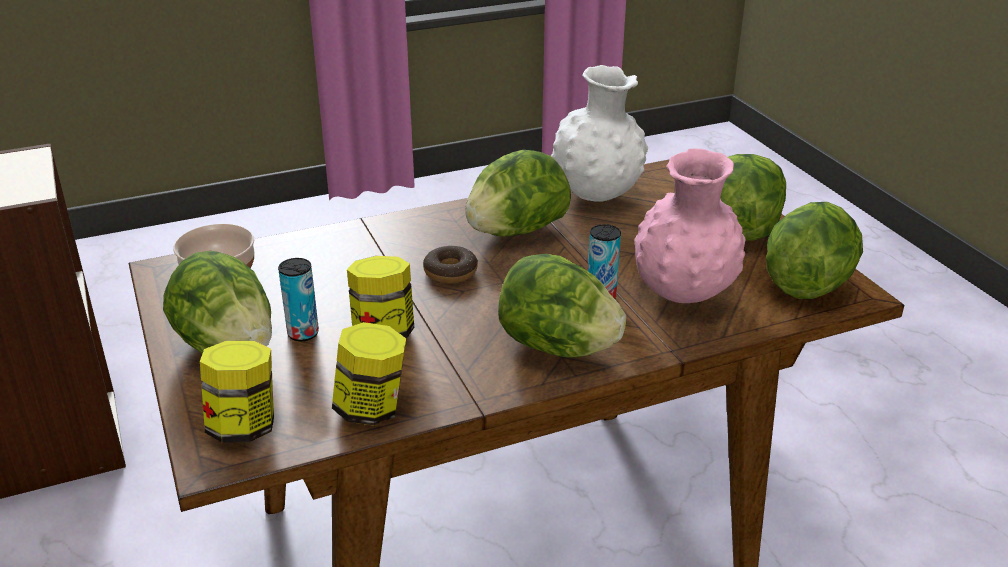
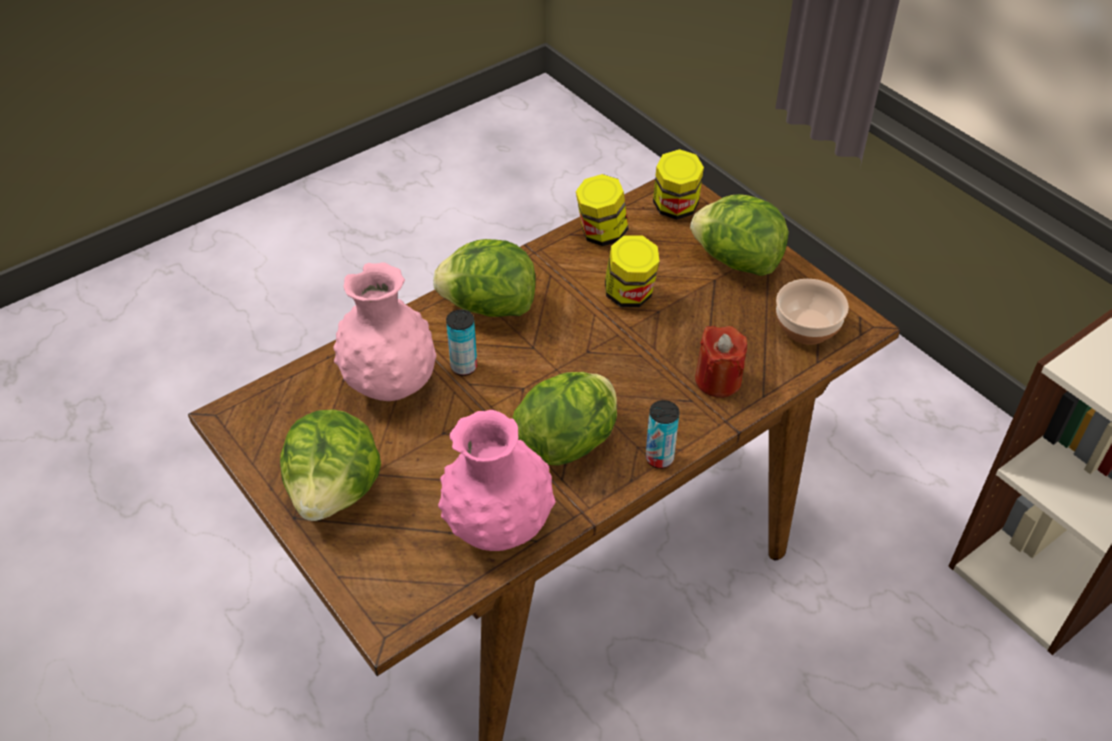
camera: 165 degrees right, 15 degrees up
(303, 333) = (690, 283): can -> can (659, 458)
(348, 250) = (718, 380): none -> red candle
(450, 272) = (608, 371): donut -> none
(596, 195) = (498, 527): white vase -> pink vase
(807, 284) = (273, 421): lettuce -> none

